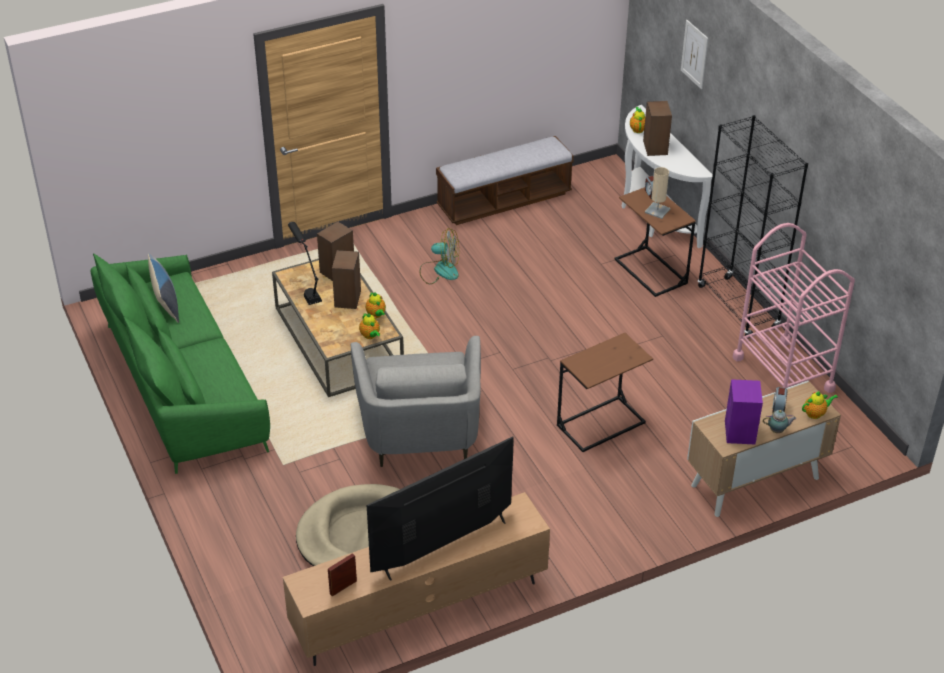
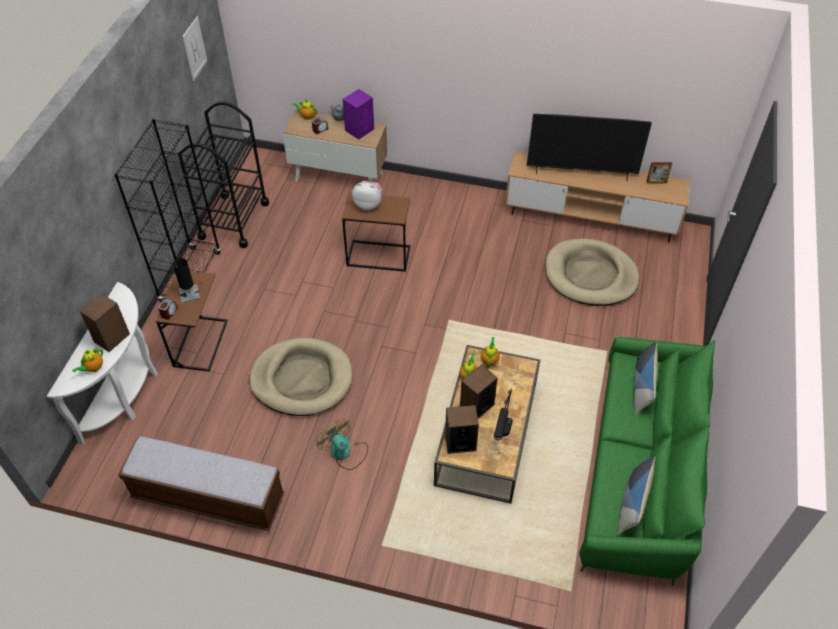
camera: 140 degrees left, 10 degrees up
(212, 384) = (642, 387): none -> pillow
(420, 432) = (495, 319): grey armchair -> none
(534, 294) = (302, 379): none -> beige dog bed
(618, 357) = (368, 204): none -> plush toy
(657, 211) = (189, 294): beige table lamp -> black table lamp
(694, 54) = (52, 253): picture -> picture (194, 48)
(783, 373) = (234, 220): pink cart -> black cart

